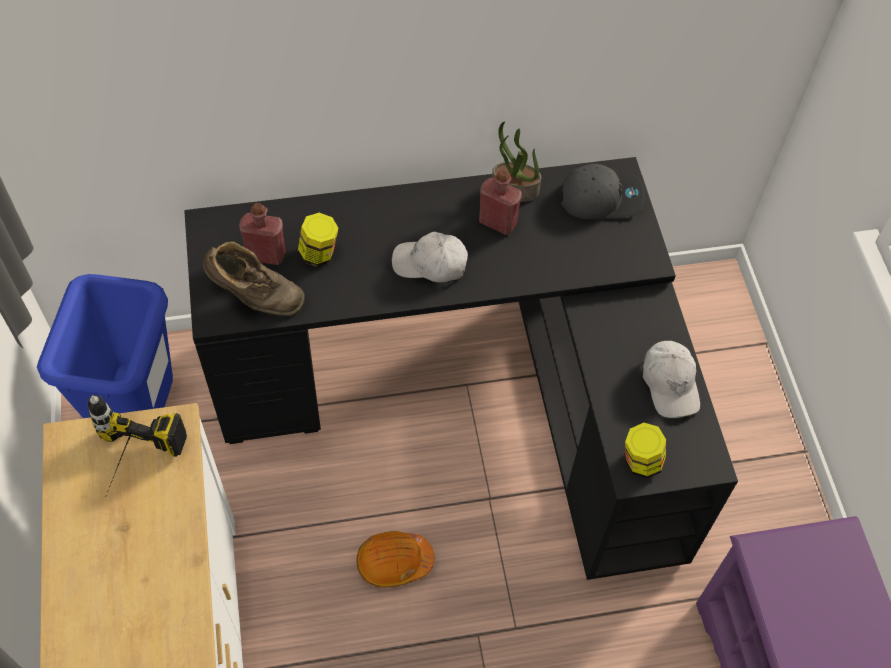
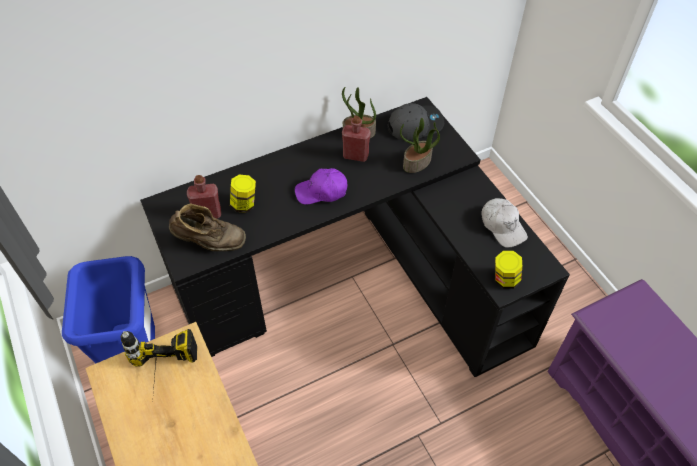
camera: 15 degrees left, 5 degrees down
(394, 562) = (345, 404): orange hard hat -> none
(430, 264) = (322, 192): white cap -> purple cap
(581, 256) = (417, 163): none -> potted plant

